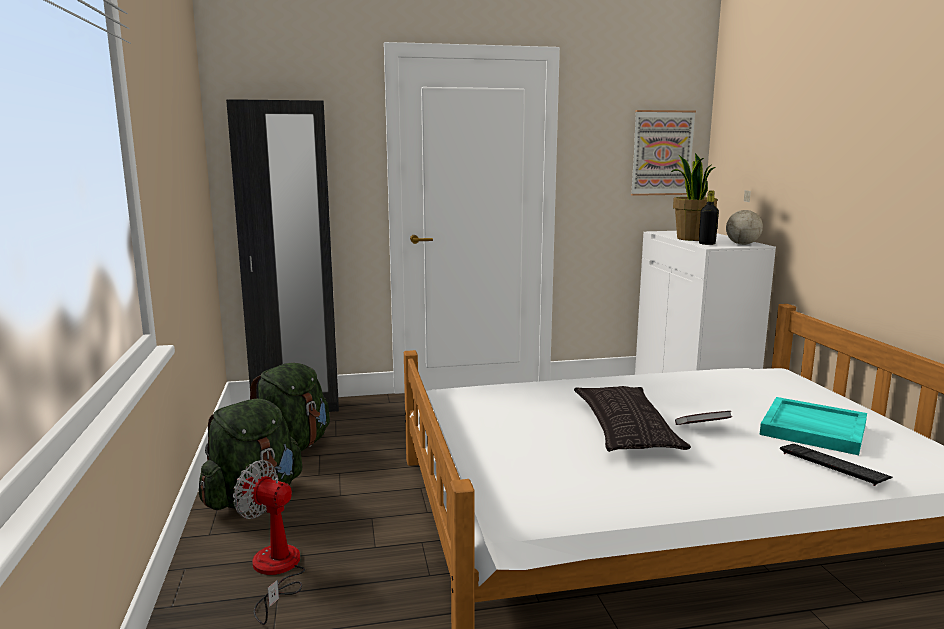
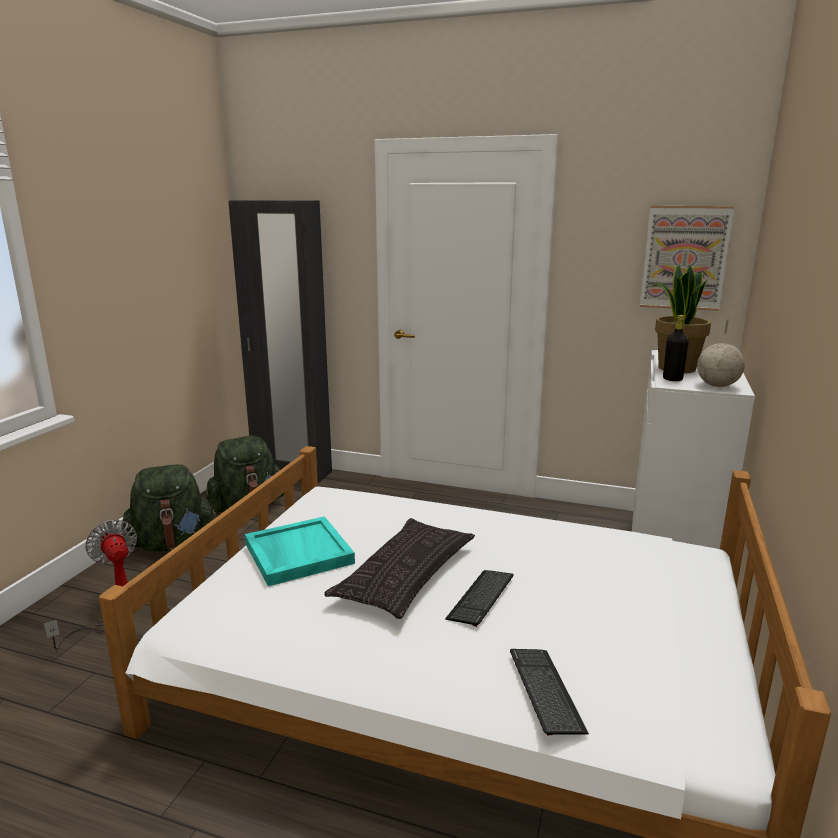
camera: 30 degrees right, 5 degrees up
(702, 428) = (481, 598): book -> keyboard
(812, 429) = (601, 639): turquoise tray -> turquoise tray (297, 553)

